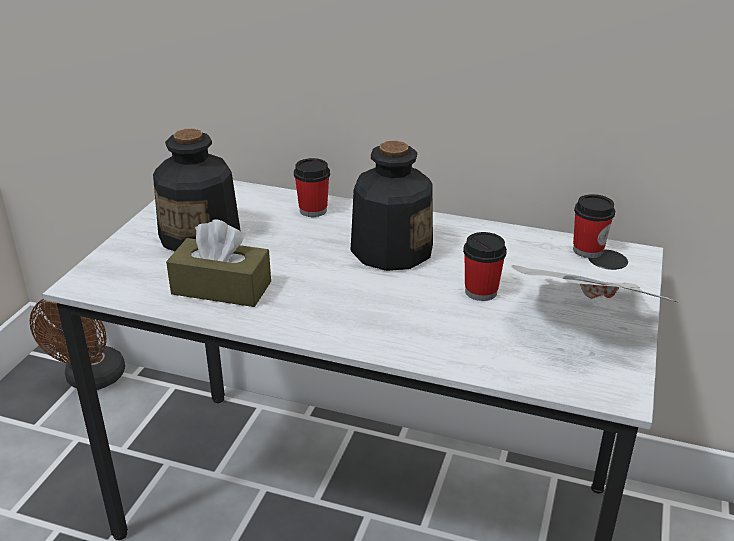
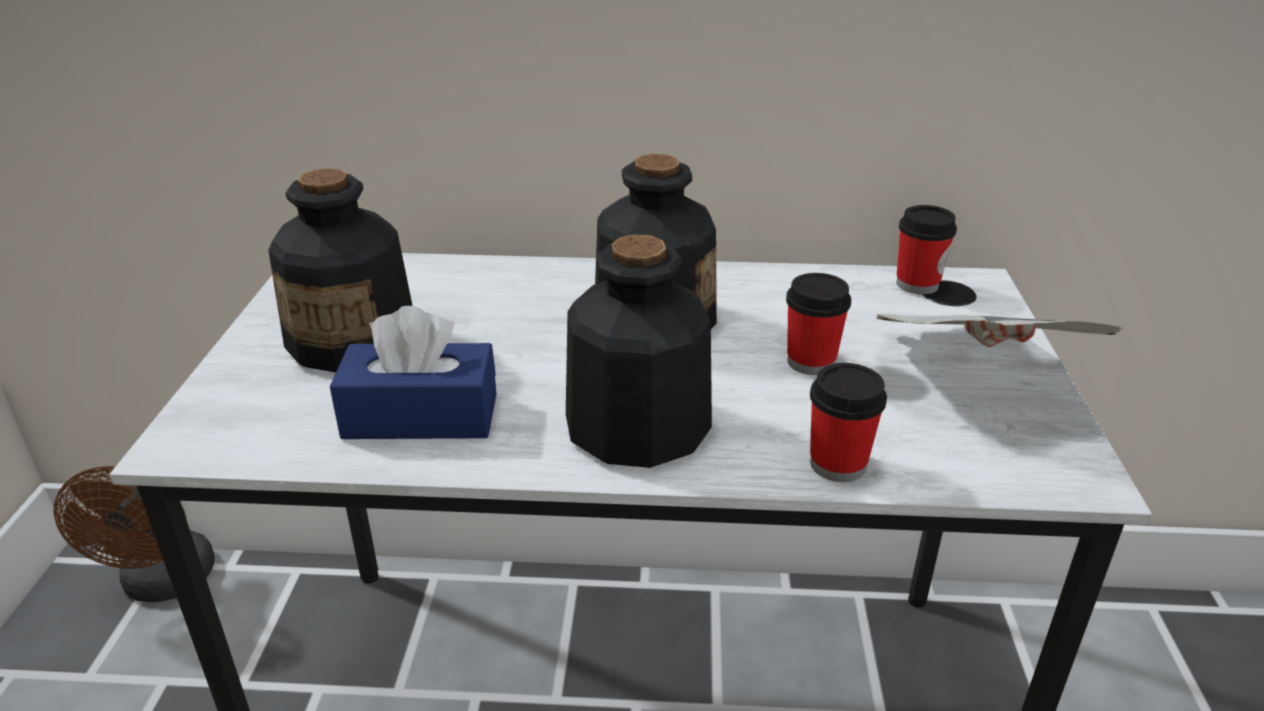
camera: 15 degrees left, 0 degrees up
(221, 288) = (421, 416): brown tissue box -> blue tissue box
(313, 210) = (511, 280): cup -> cup (838, 464)
(346, 314) = (636, 426): none -> bottle

